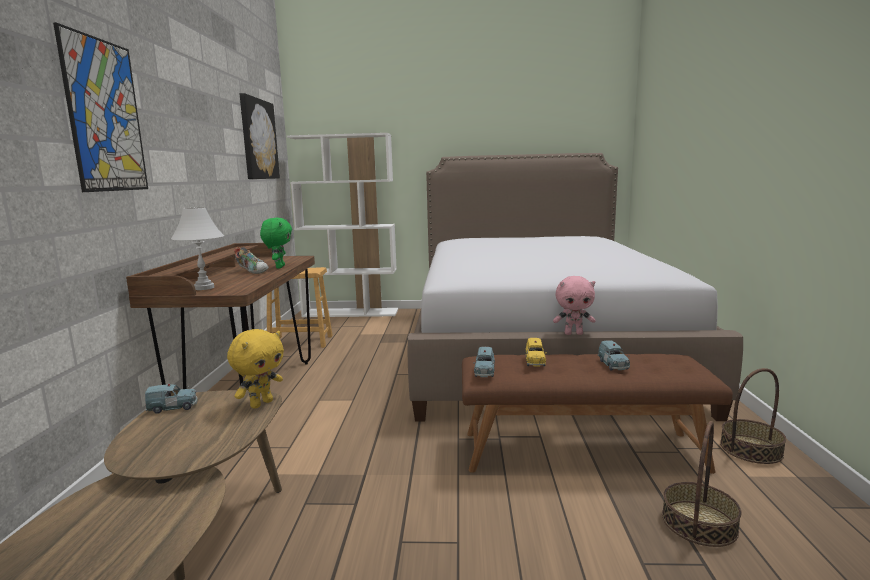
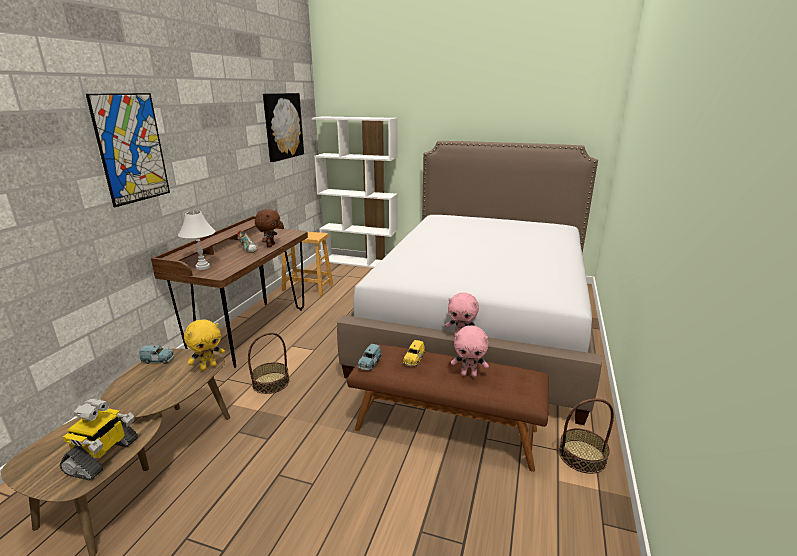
camera: 15 degrees right, 10 degrees up
(154, 536) = (103, 457): none -> toy robot
(279, 267) = (270, 245): green plush toy -> brown plush toy
(613, 365) = (469, 374): blue toy car -> pink plush toy
(699, 523) = (486, 510): basket -> basket (271, 382)

